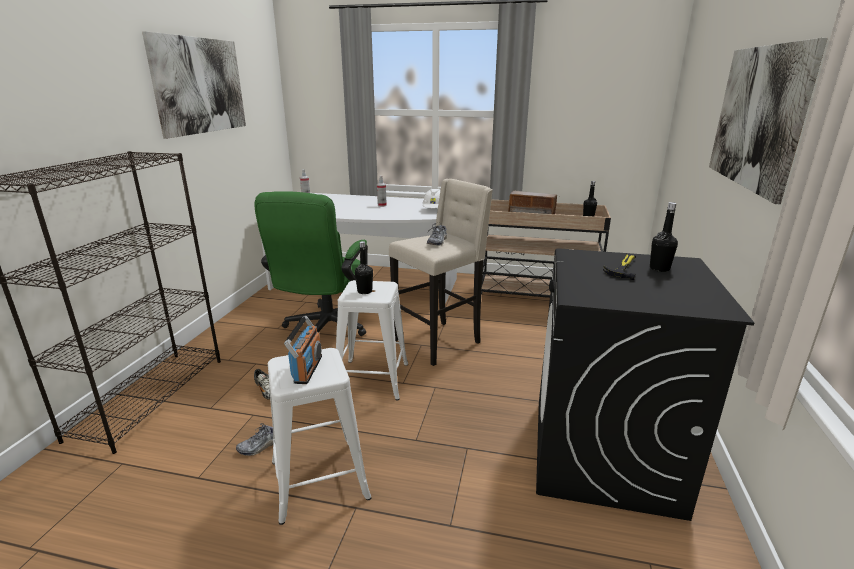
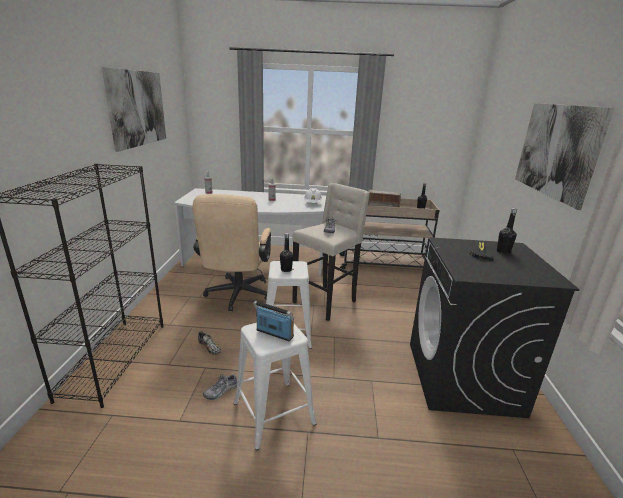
camera: 10 degrees left, 0 degrees up
(307, 369) = (274, 333): radio -> radio turned 60 degrees counterclockwise
(324, 329) = (237, 296): green office chair -> beige office chair

